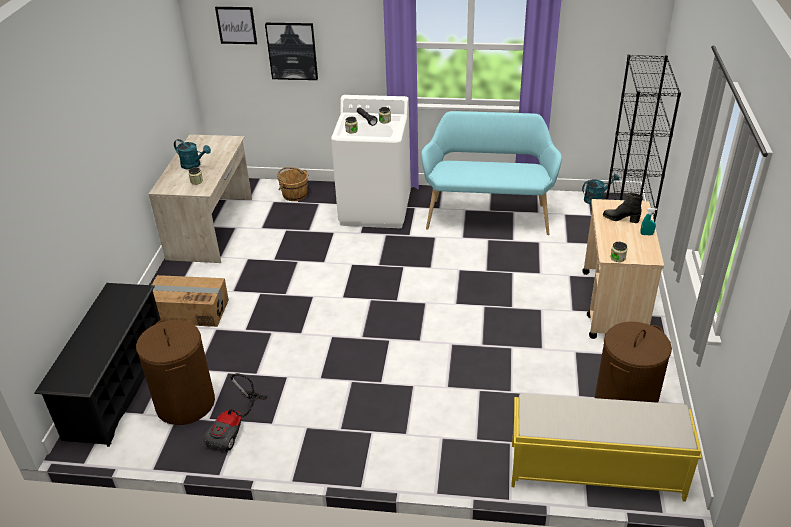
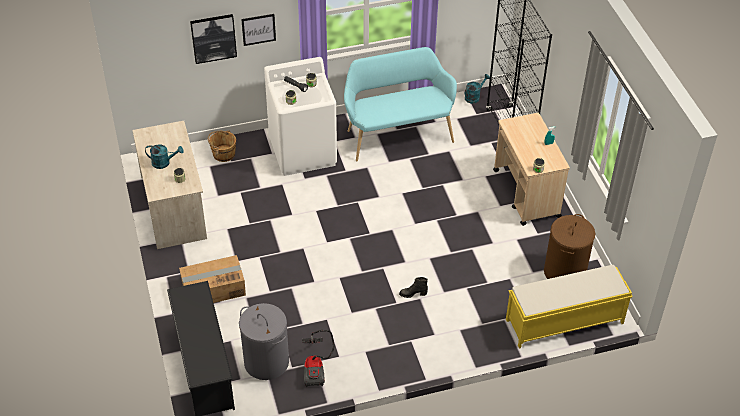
camera: 25 degrees left, 10 degrees up
(185, 403) = (266, 362): brown laundry basket -> grey laundry basket
(236, 25) = (163, 28): picture -> picture (258, 29)
(620, 219) = (526, 134): black boot -> black boot (413, 294)

